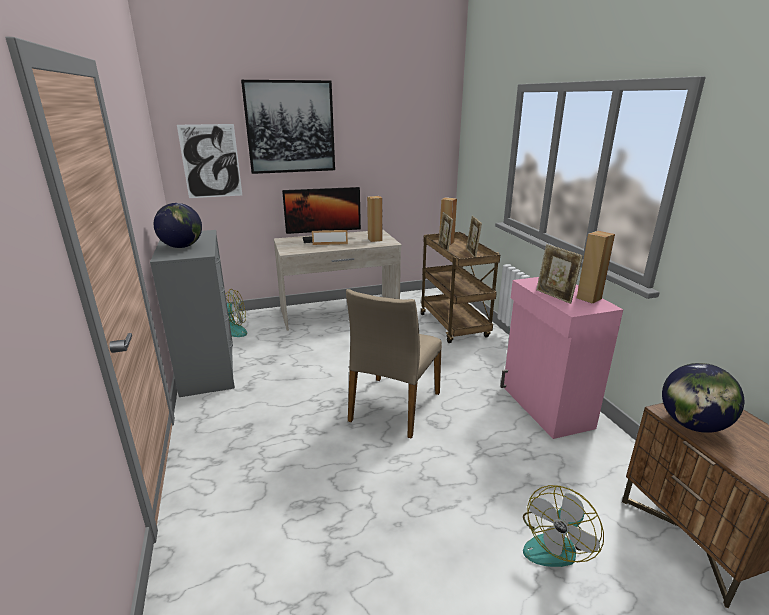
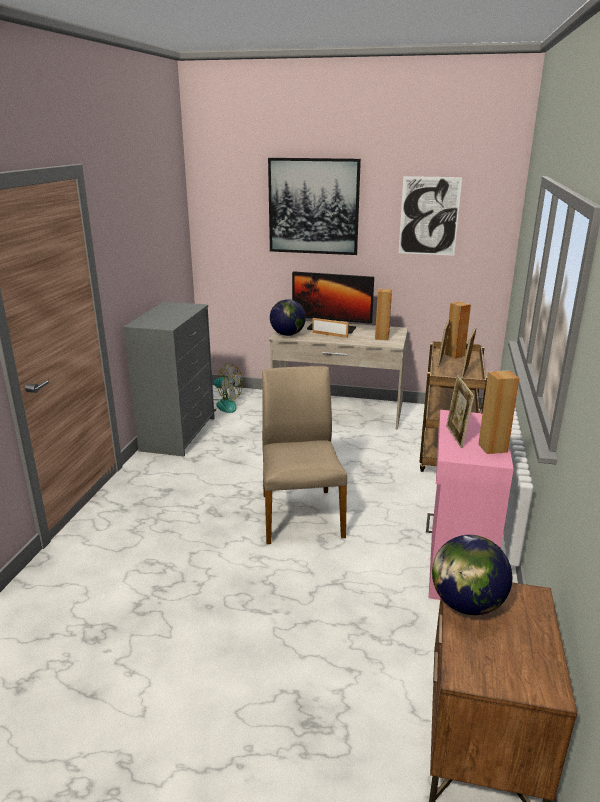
camera: 30 degrees right, 0 degrees up
(182, 247) = (160, 317): globe -> globe (287, 335)
(211, 161) = (234, 236): picture -> picture (429, 216)
(393, 406) = (300, 514): beige chair -> beige chair turned 120 degrees clockwise
(555, 543) = (324, 679): fan -> none

